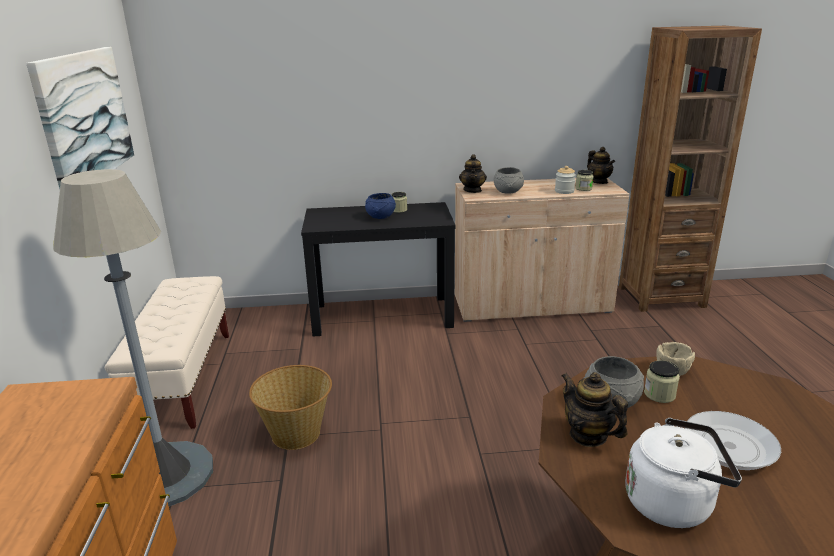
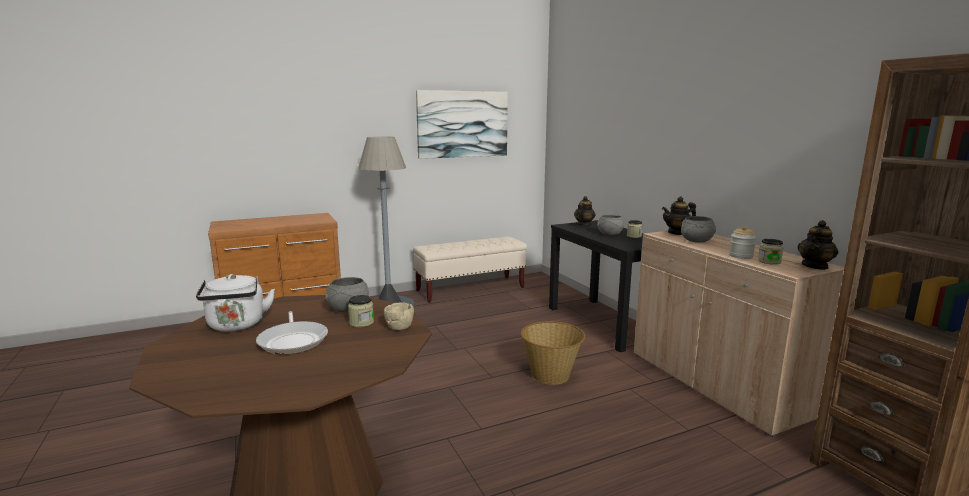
camera: 70 degrees right, 10 degrees down
(296, 433) = (438, 326): basket -> basket (551, 375)
(380, 217) = (609, 234): blue bowl -> grey bowl
(588, 435) = (307, 305): teapot -> teapot (583, 225)

